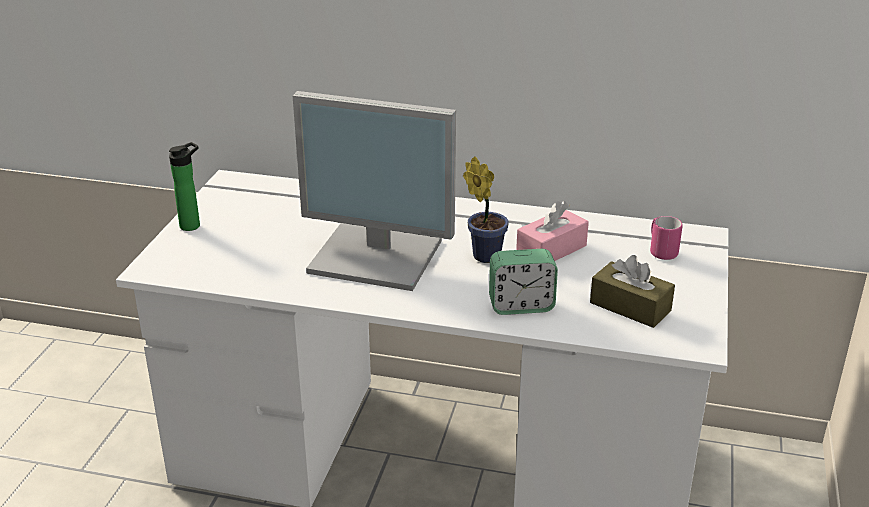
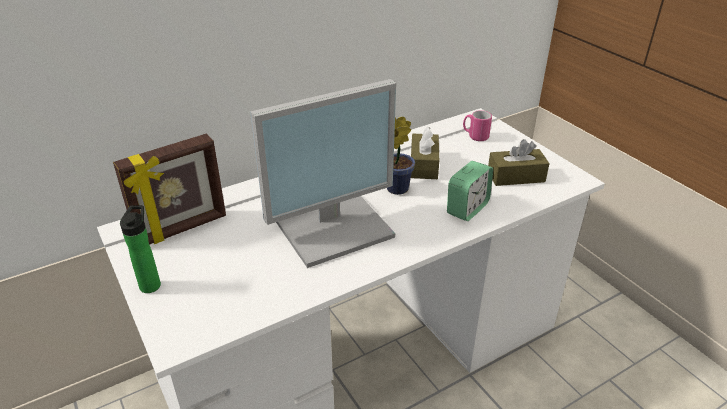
camera: 45 degrees left, 5 degrees up
(268, 199) = (182, 229): none -> picture frame
(551, 250) = (424, 165): pink tissue box -> brown tissue box

